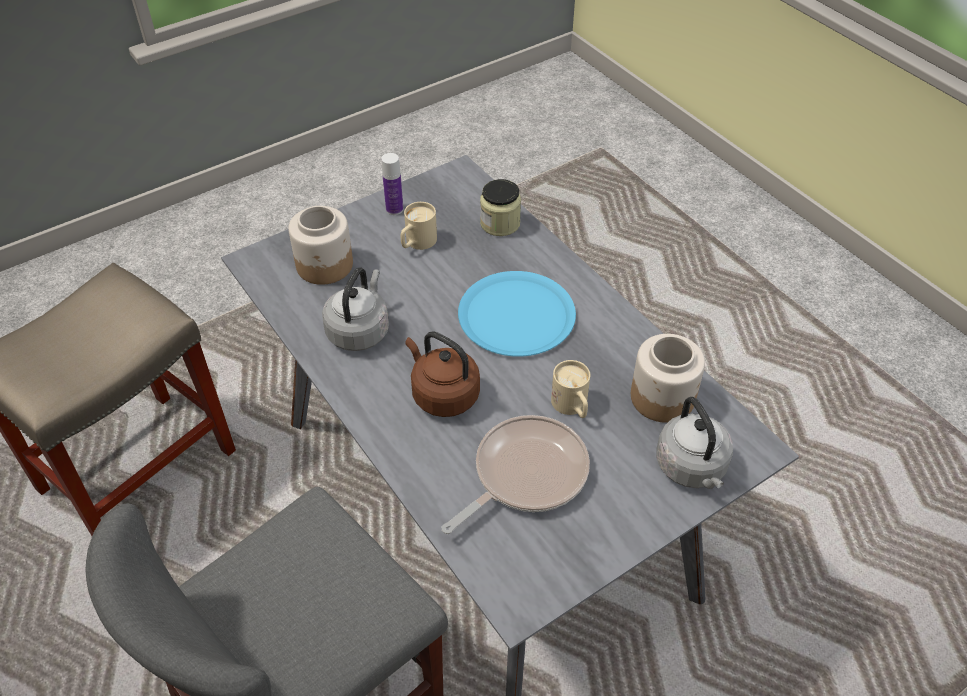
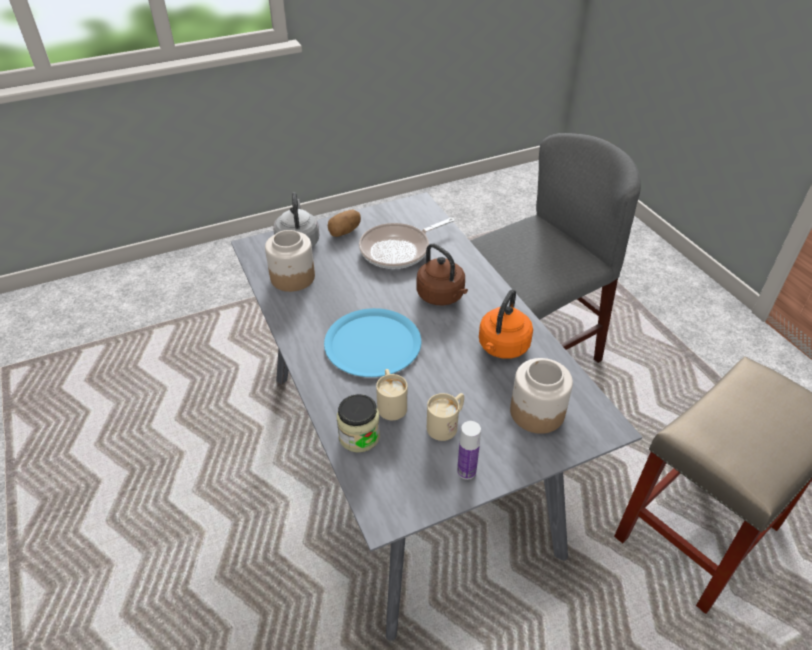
camera: 170 degrees left, 5 degrees down
(359, 330) = (502, 347): grey kettle -> orange kettle
(572, 407) = (355, 279): beige mug -> beige mug (391, 403)
(627, 503) = (345, 231): none -> potato

